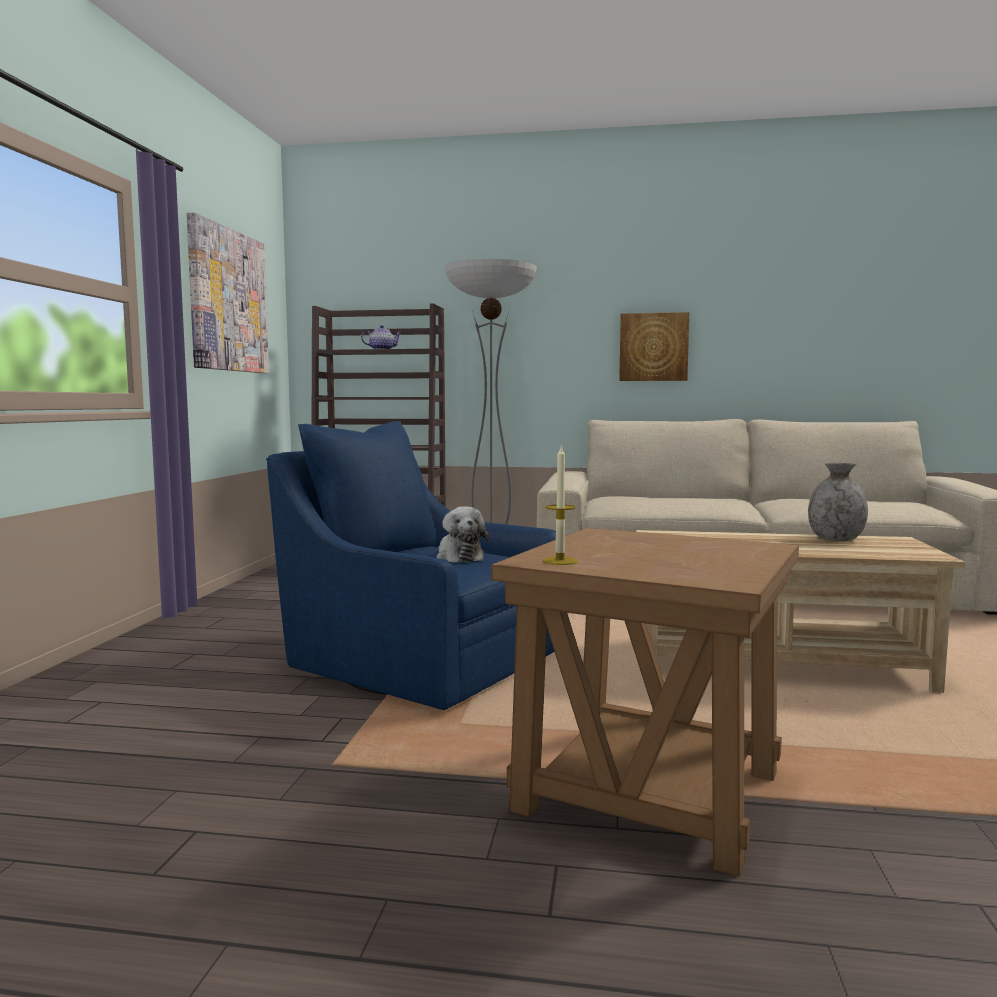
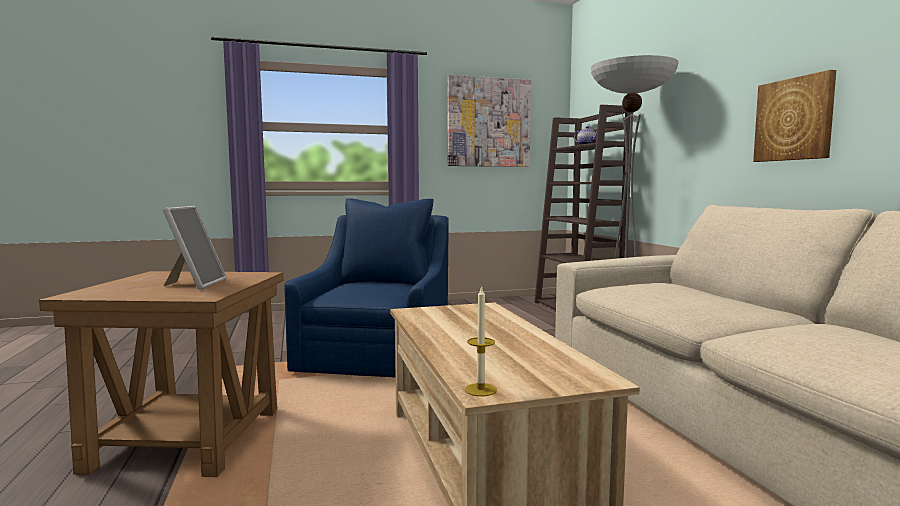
camera: 65 degrees right, 0 degrees up
(459, 556) = (374, 290): plush toy -> none
(560, 561) = (154, 275): candle -> candle (480, 390)
(668, 548) = (195, 284): none -> picture frame
(835, 539) = (543, 354): grey vase -> none

